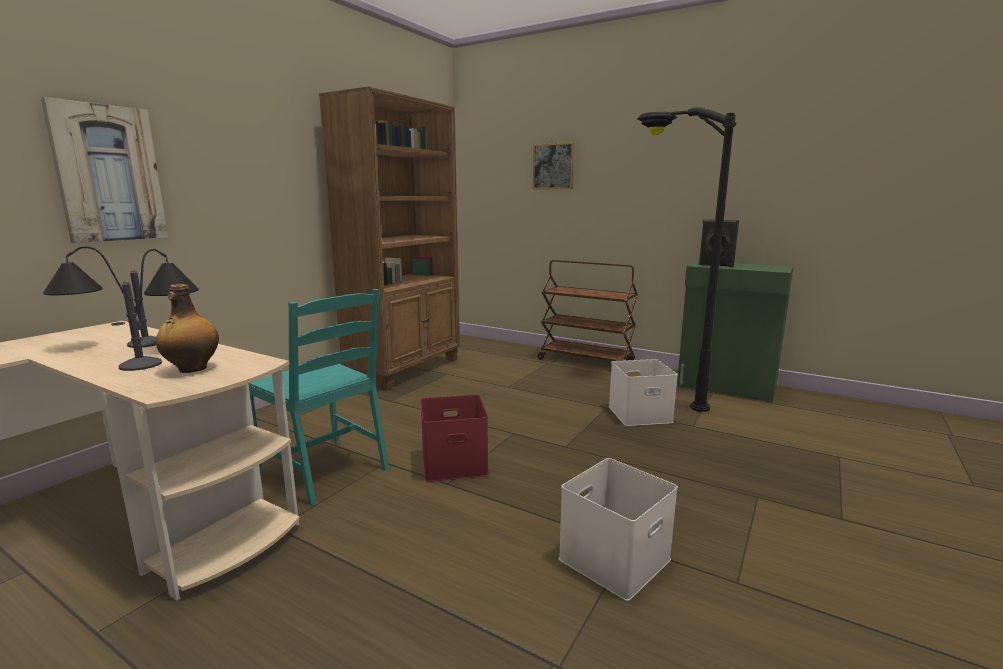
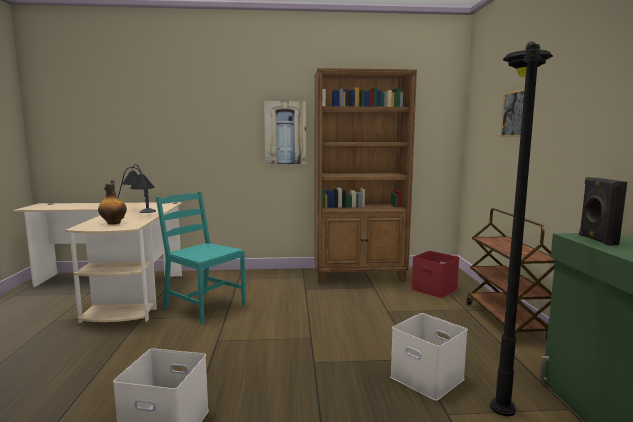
camera: 55 degrees right, 5 degrees down
(108, 174) = (186, 131): picture -> picture (285, 133)
(325, 469) = (203, 306): turquoise chair -> turquoise chair turned 120 degrees clockwise
(455, 462) = (245, 334): red storage box -> red storage box (435, 289)

